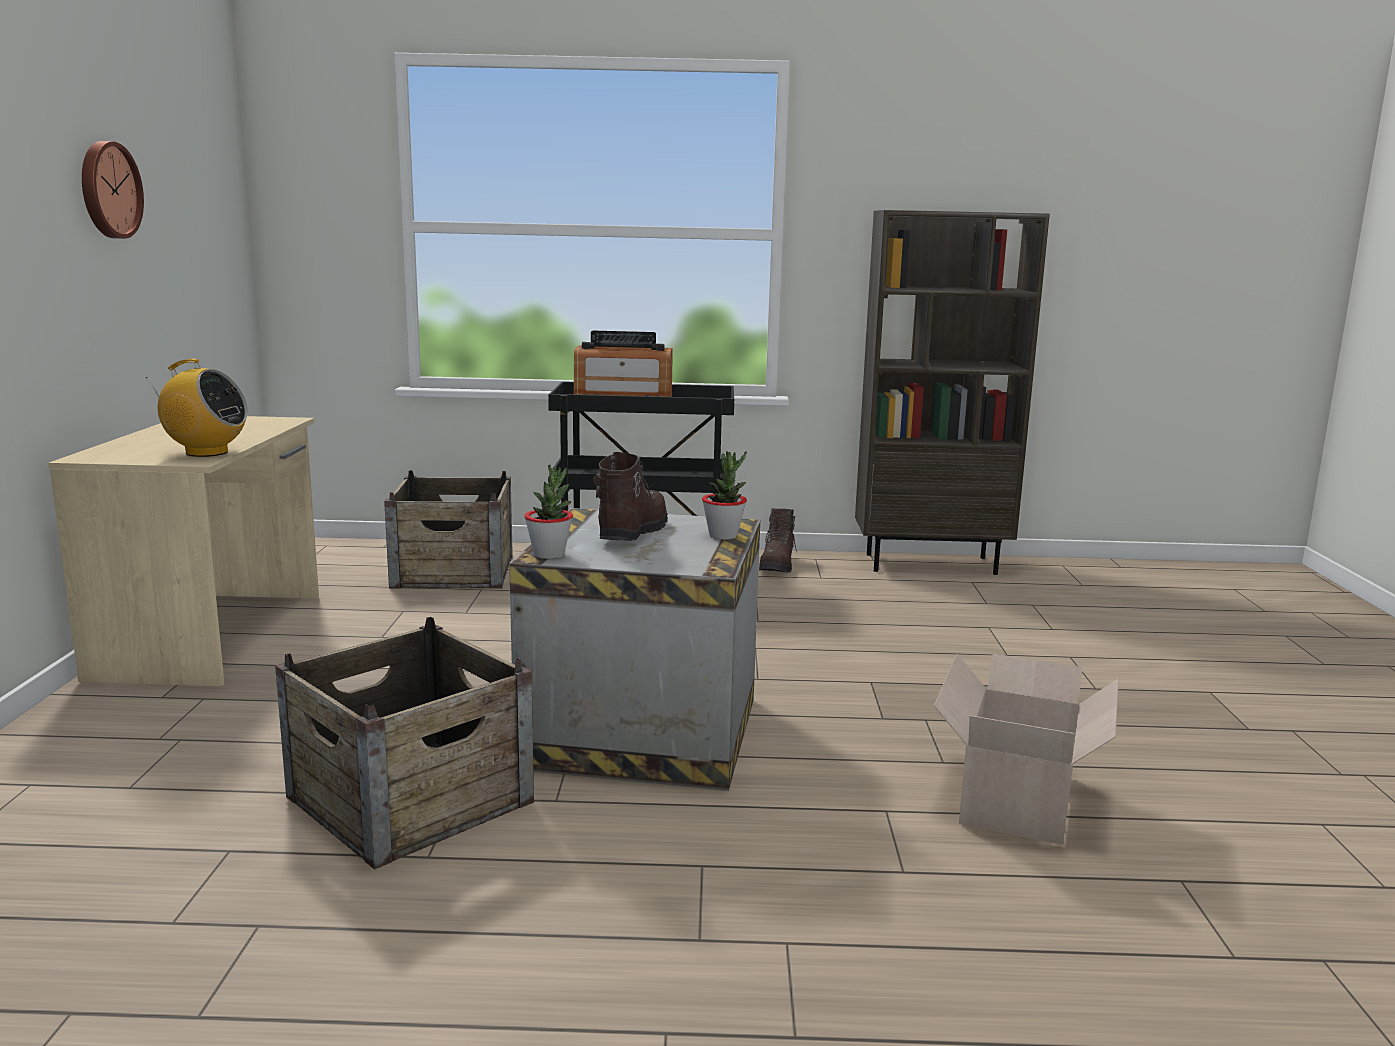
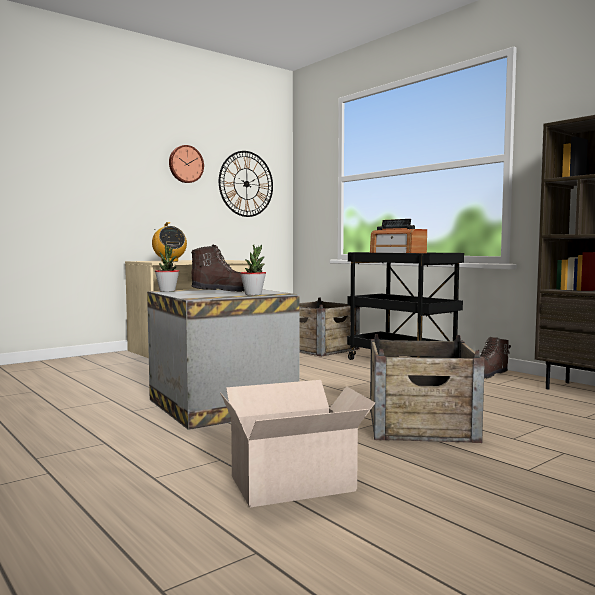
camera: 50 degrees right, 10 degrees down
(196, 227) = (246, 184): none -> wall clock
(409, 800) = (100, 396): crate -> crate (420, 425)

